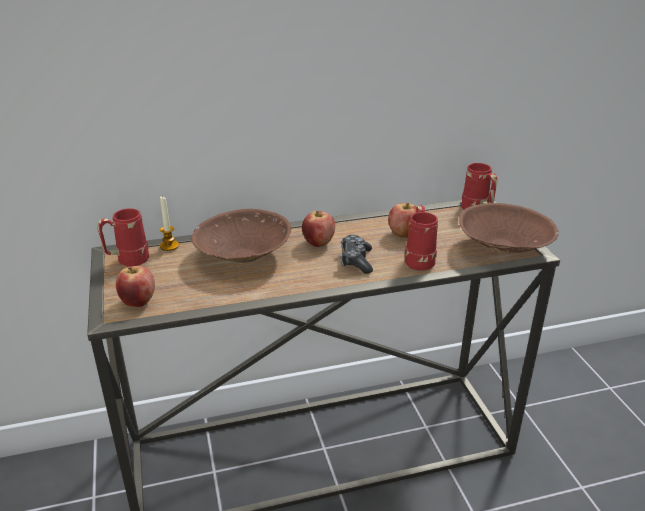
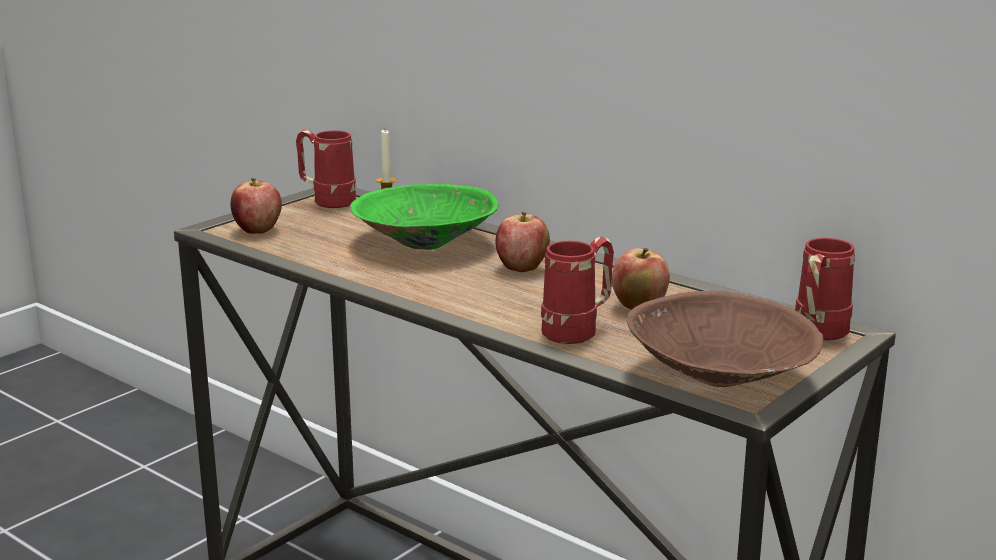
camera: 55 degrees right, 10 degrees down
(242, 256) = (423, 243): brown bowl -> green bowl
(356, 260) = (512, 299): game controller -> none

